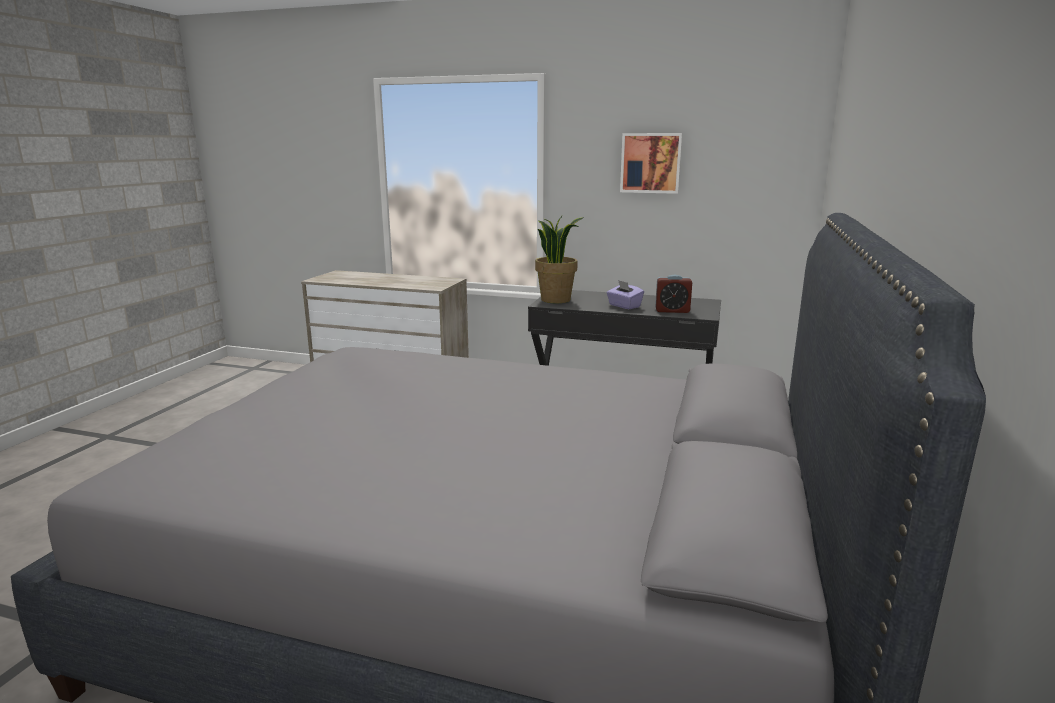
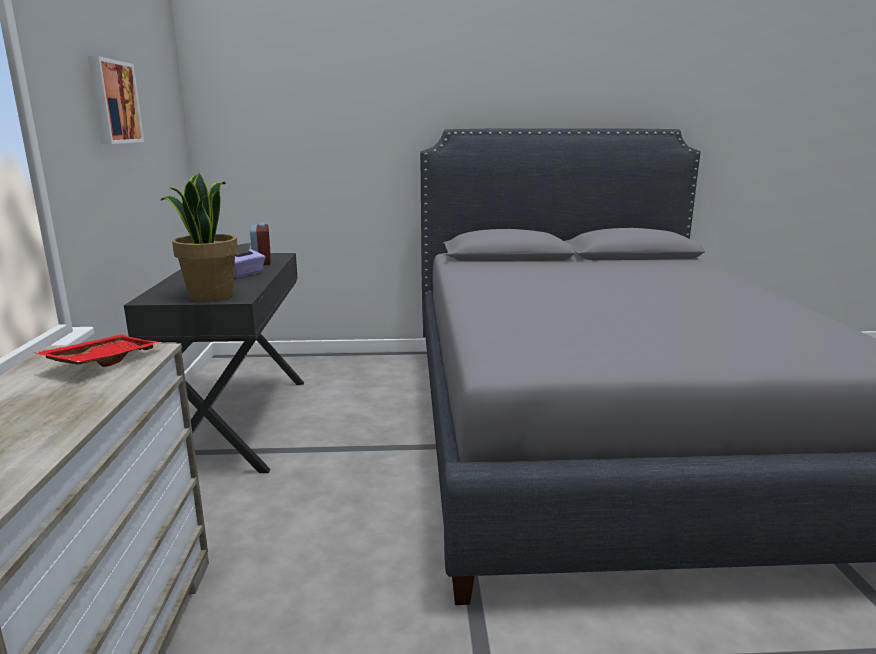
camera: 110 degrees left, 0 degrees up
(429, 283) = (102, 361): none -> red tray

